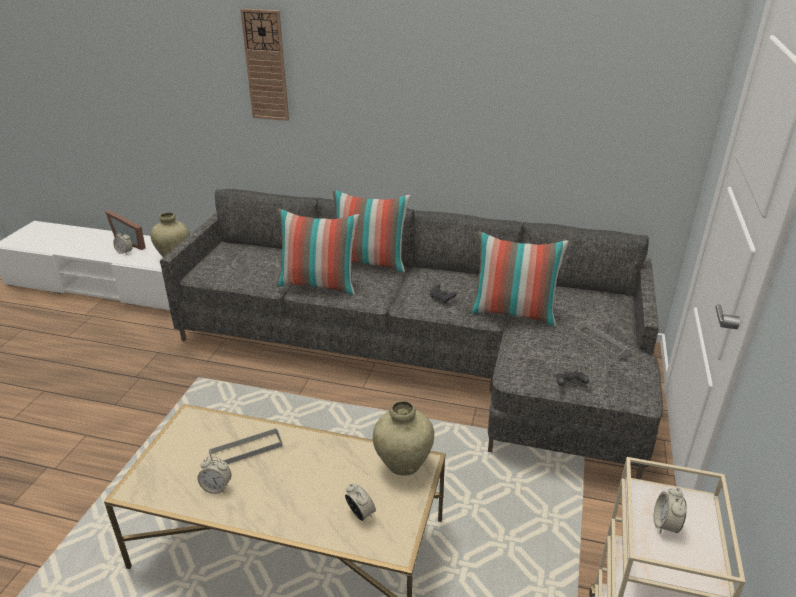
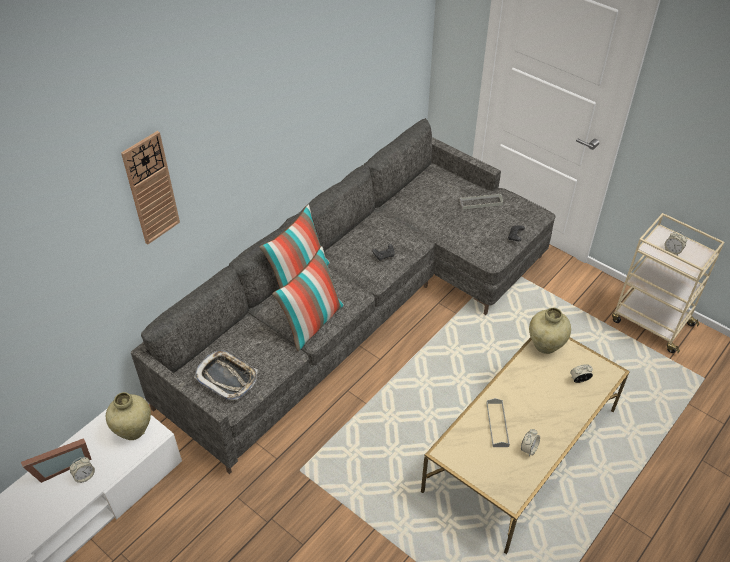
camera: 65 degrees left, 15 degrees up
(226, 262) = (227, 377): none -> tray
(513, 313) = (422, 227): pillow -> none

